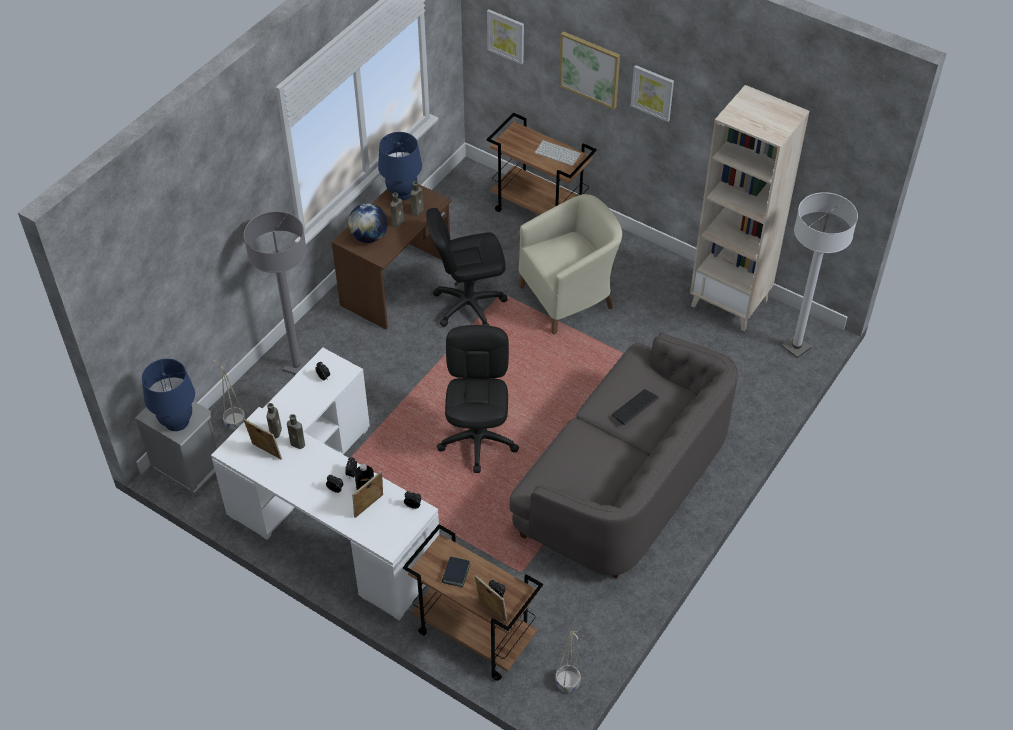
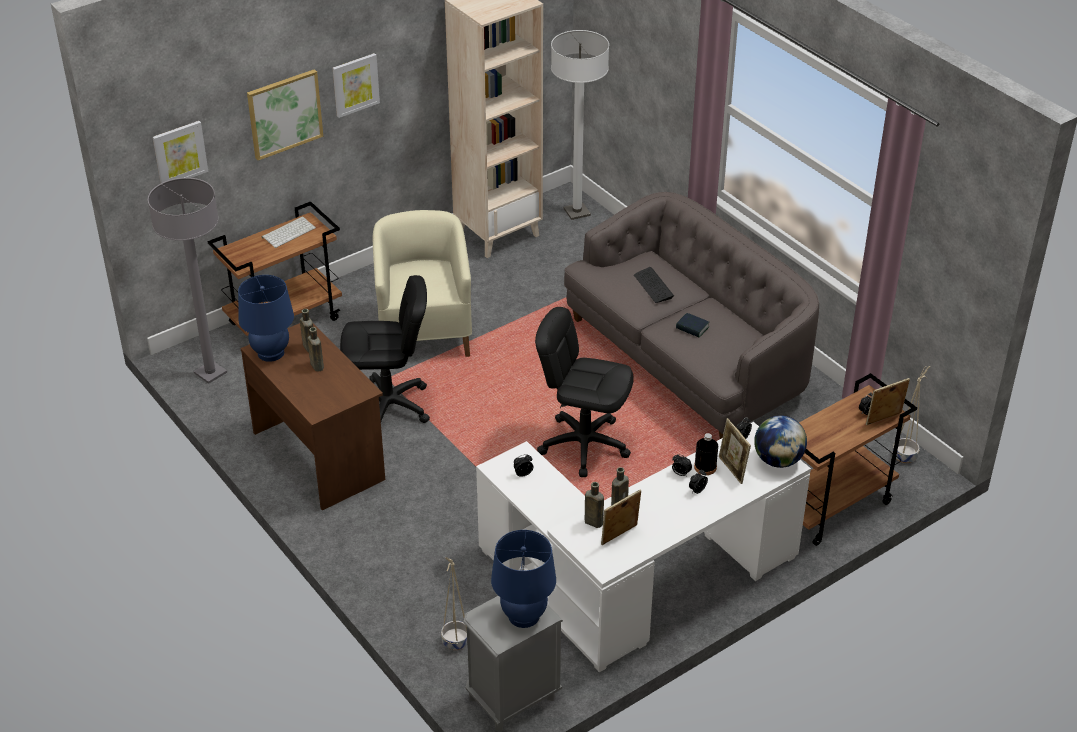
camera: 70 degrees left, 10 degrees down
(296, 366) = (397, 568): grey floor lamp -> grey floor lamp (210, 373)
(369, 237) = (325, 393): globe -> globe (778, 460)
(456, 573) = (831, 433): book -> book (692, 328)
(468, 305) = (388, 407): black office chair -> black office chair turned 105 degrees counterclockwise

